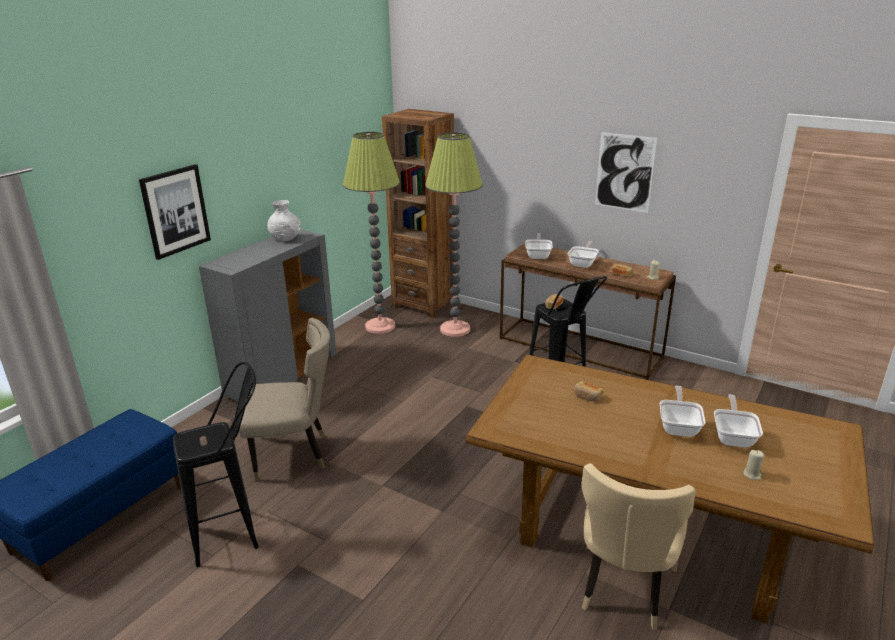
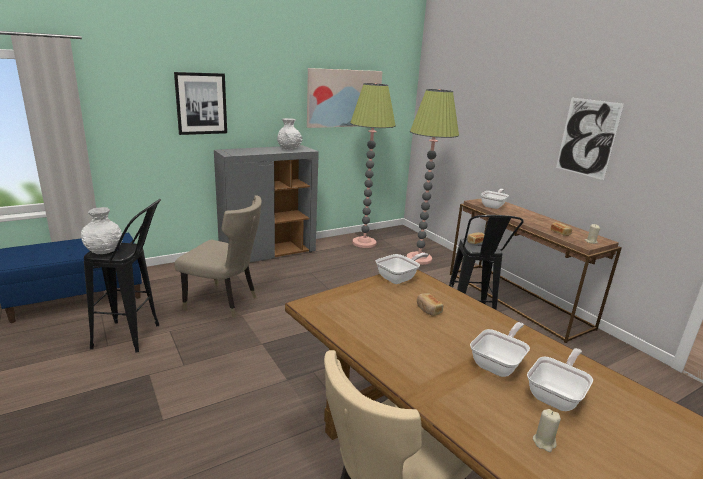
camera: 25 degrees right, 5 degrees down
(194, 446) = (103, 251): none -> white vase
(325, 156) = (344, 98): none -> picture
(423, 304) = (409, 238): brown bookcase -> none
(583, 263) = (529, 218): frying pan -> frying pan (399, 278)

